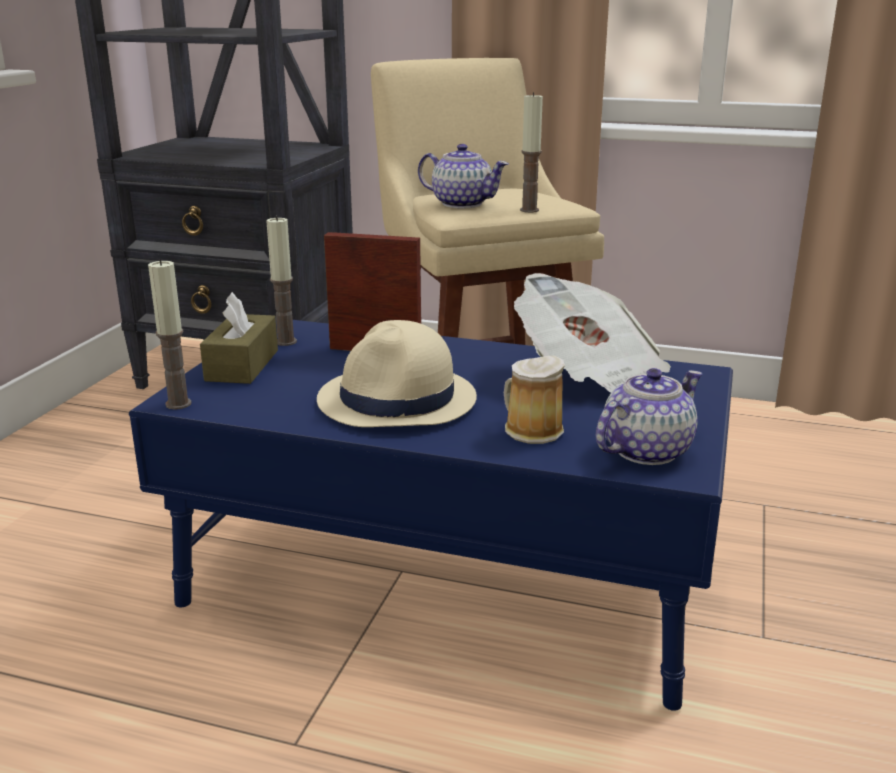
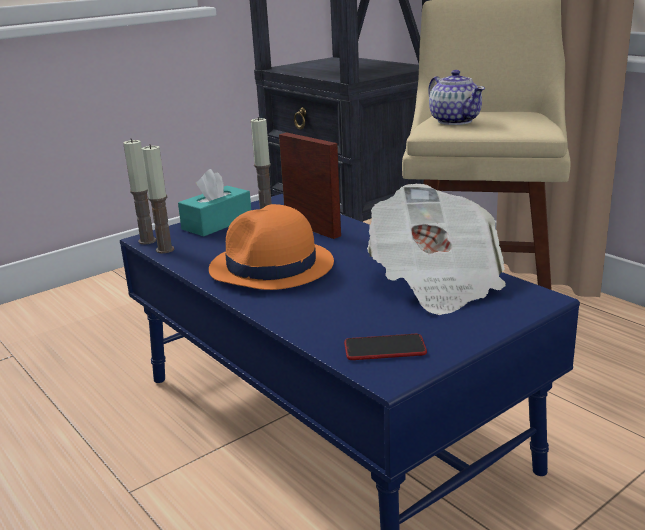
camera: 35 degrees right, 0 degrees up
(242, 365) = (217, 223): brown tissue box -> turquoise tissue box
(397, 401) = (271, 267): beige hat -> orange hat
(529, 210) = (498, 131): candle -> candle (165, 249)
(530, 430) = (326, 310): mug -> none
(644, 451) = (385, 349): teapot -> phone

